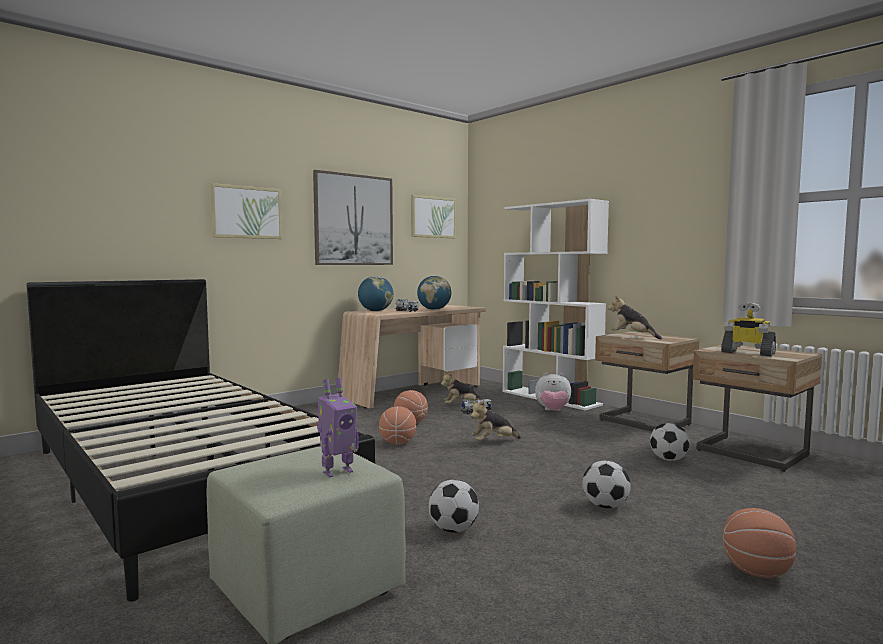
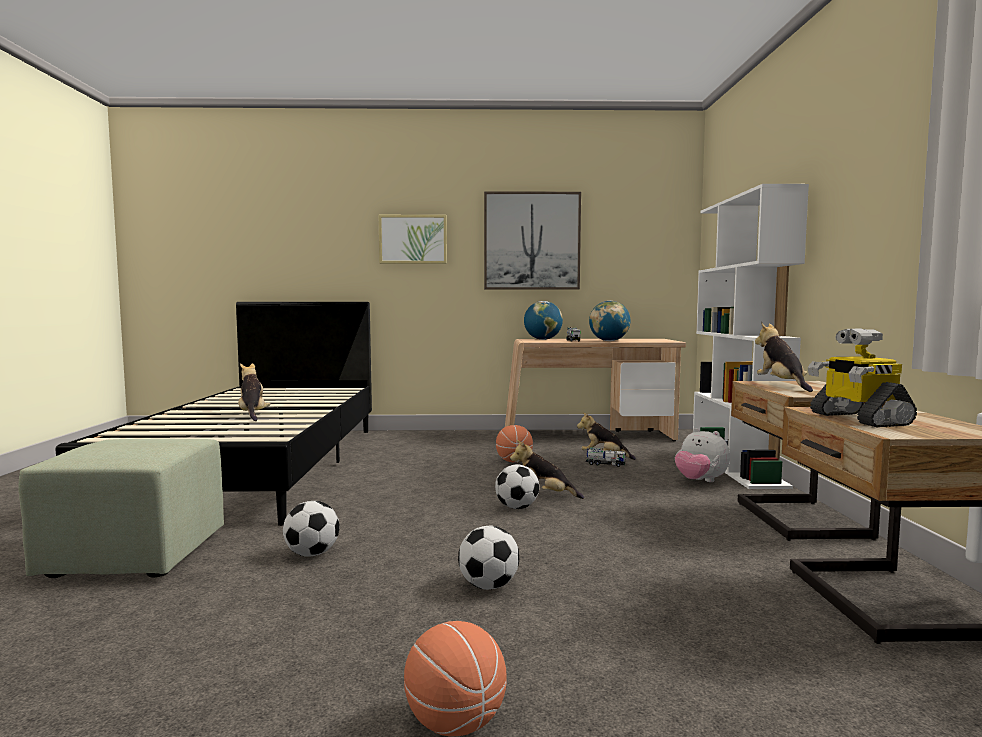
camera: 40 degrees right, 0 degrees up
(211, 420) = (252, 415): none -> plush toy
(337, 471) = (127, 453): toy robot -> none
(397, 443) = (457, 475): basketball -> none
(432, 217) = (642, 232): picture -> none
(668, 459) = (710, 568): football -> football (517, 507)

